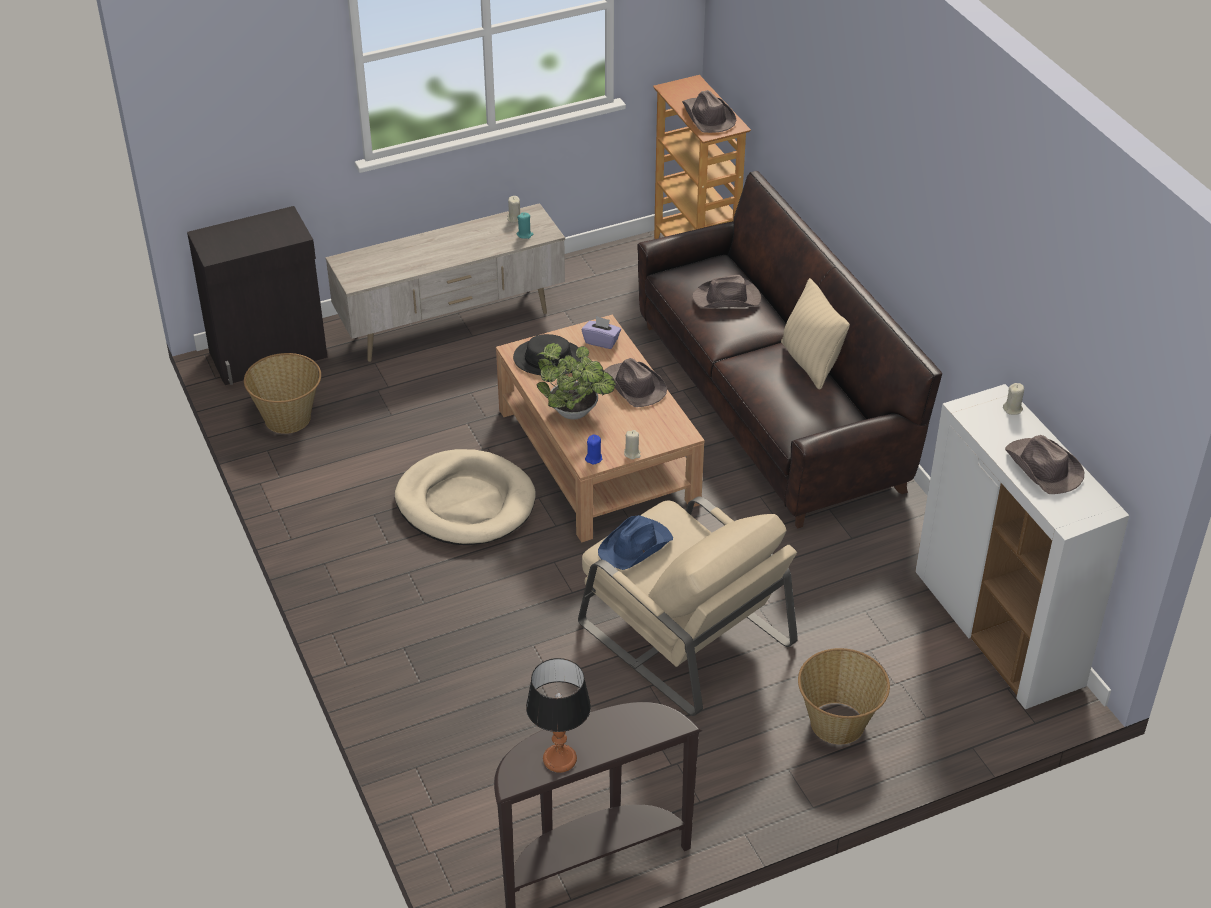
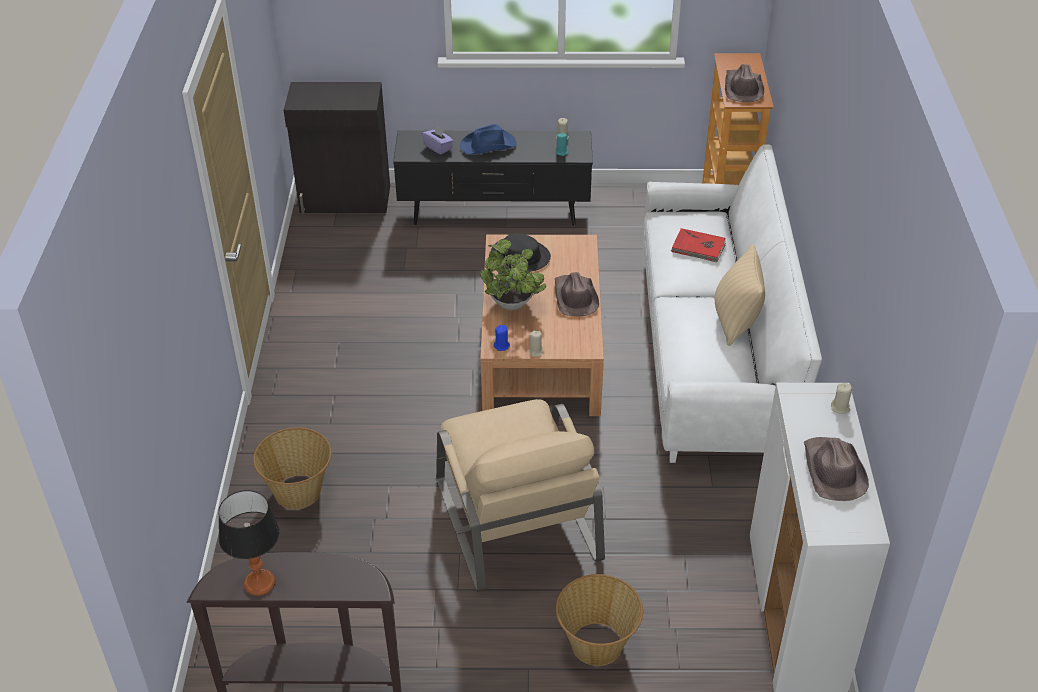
camera: 25 degrees right, 0 degrees up
(288, 418) = (327, 250): basket -> basket (298, 492)
(451, 325) = (495, 214): beige tv stand -> black tv stand
(465, 503) = (413, 355): beige dog bed -> none
(601, 341) = (573, 253): purple tissue box -> purple tissue box (438, 147)
(636, 546) = (487, 429): blue hat -> blue hat (488, 145)
(727, 299) = (698, 248): brown hat -> red book
(771, 406) = (713, 353): brown sofa -> white sofa

